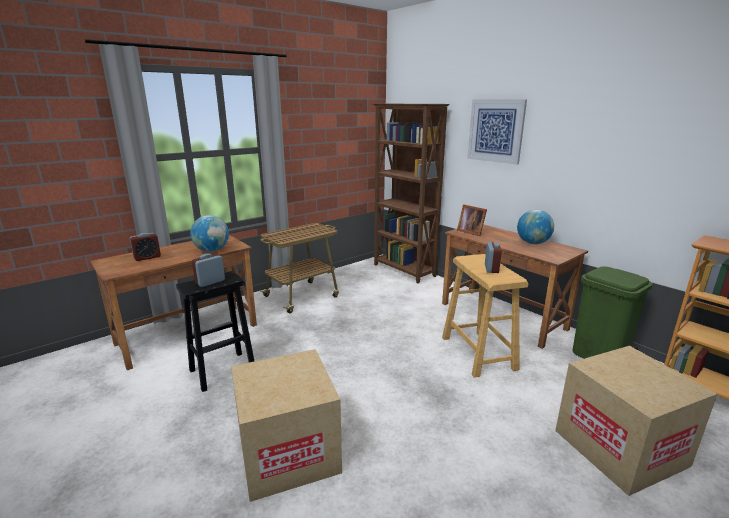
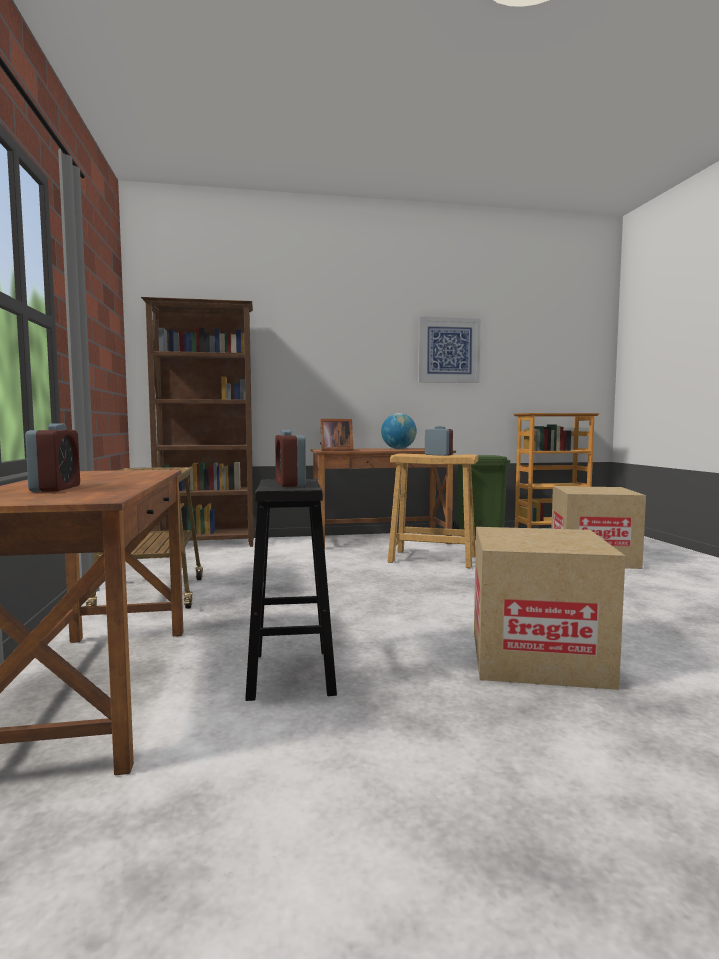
camera: 60 degrees left, 15 degrees down
(212, 250) = (141, 475): globe -> none
(495, 131) = (318, 342): picture -> picture (448, 350)

